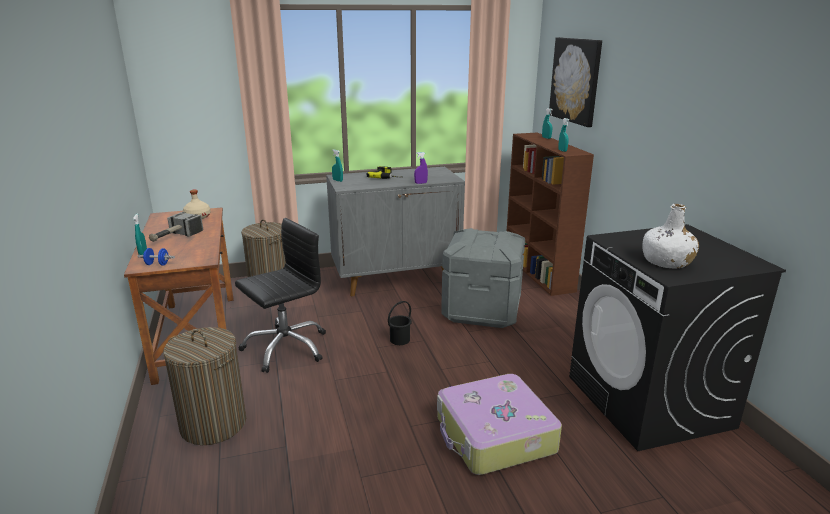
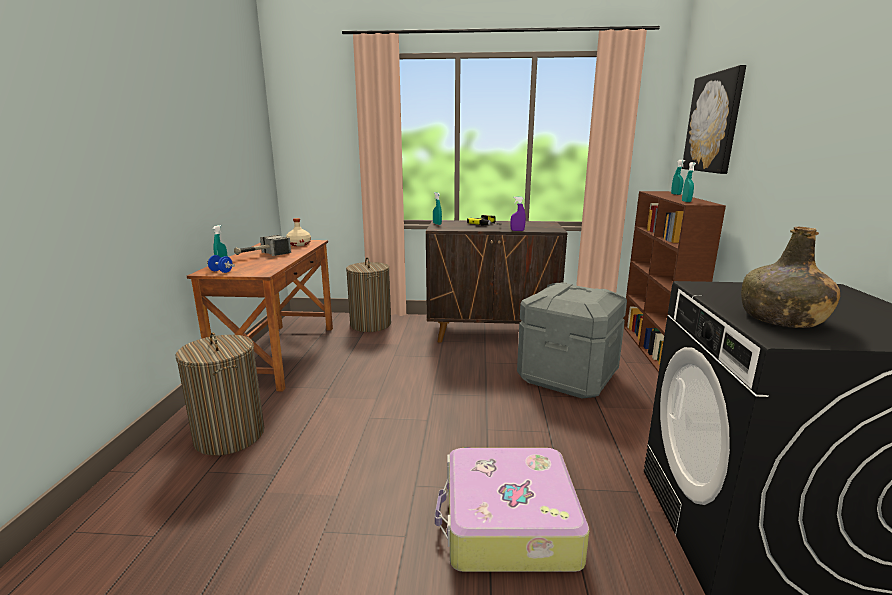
camera: 20 degrees right, 5 degrees down
(285, 347) = (346, 378): black office chair -> none
(396, 279) = (492, 333): grey cabinet -> brown cabinet
(399, 340) = (460, 390): black bucket -> none
(666, 262) = (781, 319): white bottle -> green bottle

